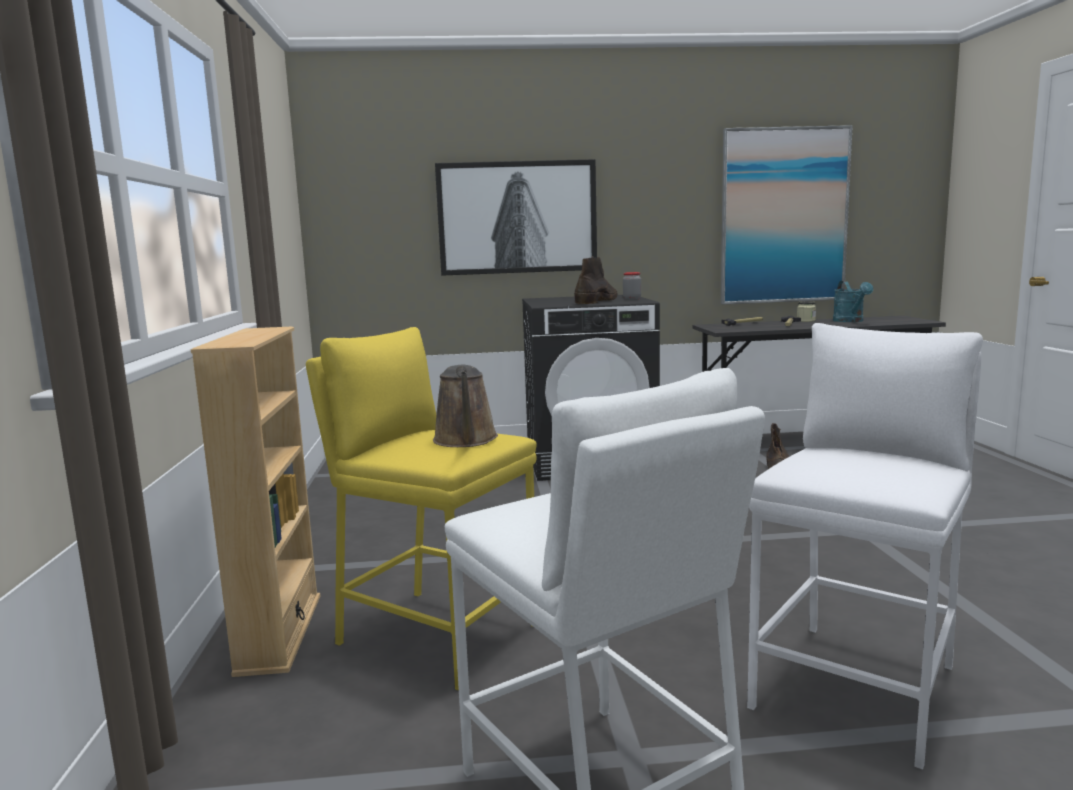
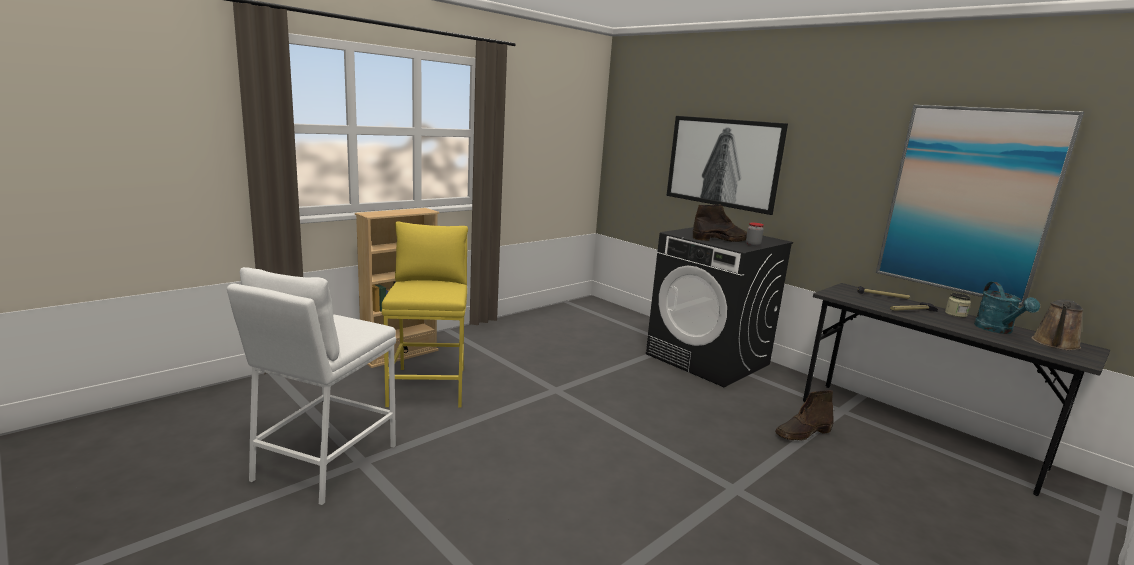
camera: 50 degrees right, 5 degrees up
(466, 440) = (432, 291): brown watering can -> brown watering can (1055, 344)
(850, 321) = (997, 330): turquoise watering can -> turquoise watering can turned 45 degrees counterclockwise
(857, 687) = (479, 519): white stool -> none

